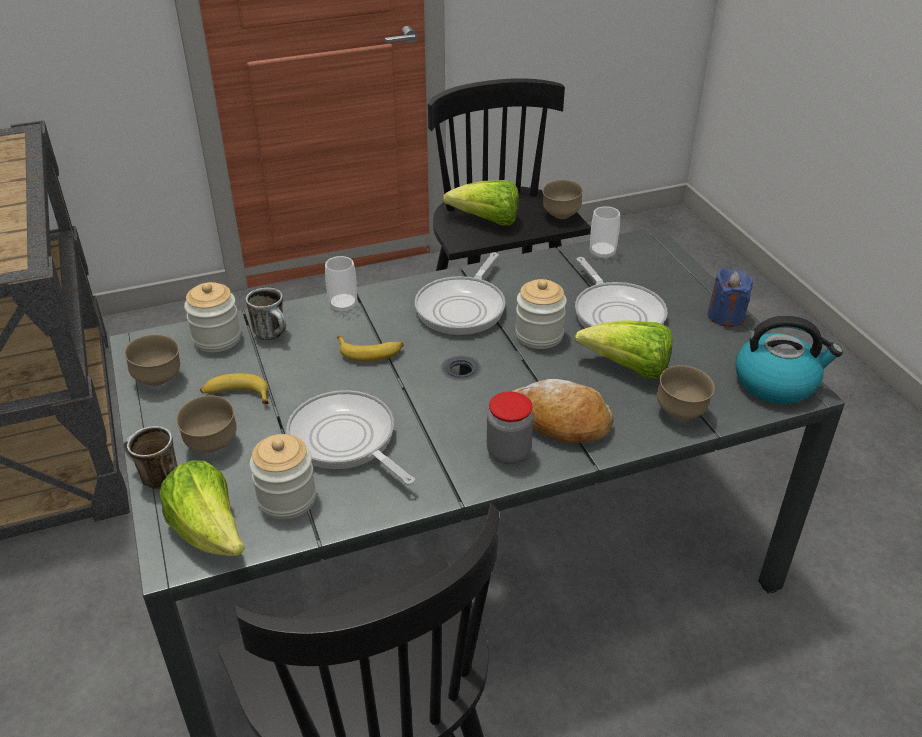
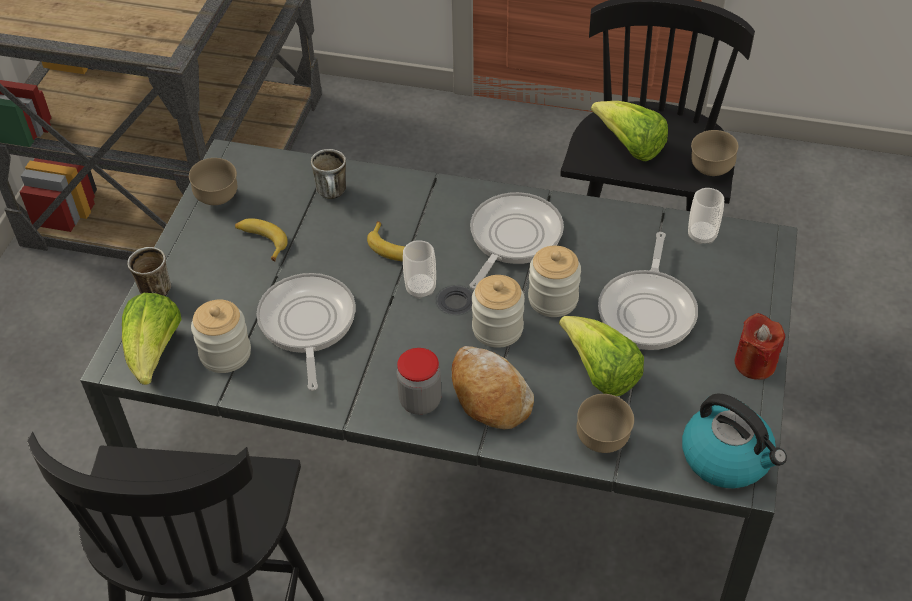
camera: 35 degrees right, 10 degrees up
(212, 446) = (210, 280): brown bowl -> none
(217, 338) = (288, 178): jar -> jar (497, 329)
(343, 306) = (412, 190): cup -> cup (420, 288)
(463, 308) = (512, 238): frying pan -> frying pan turned 150 degrees clockwise
(726, 316) = (755, 363): blue candle -> red candle

